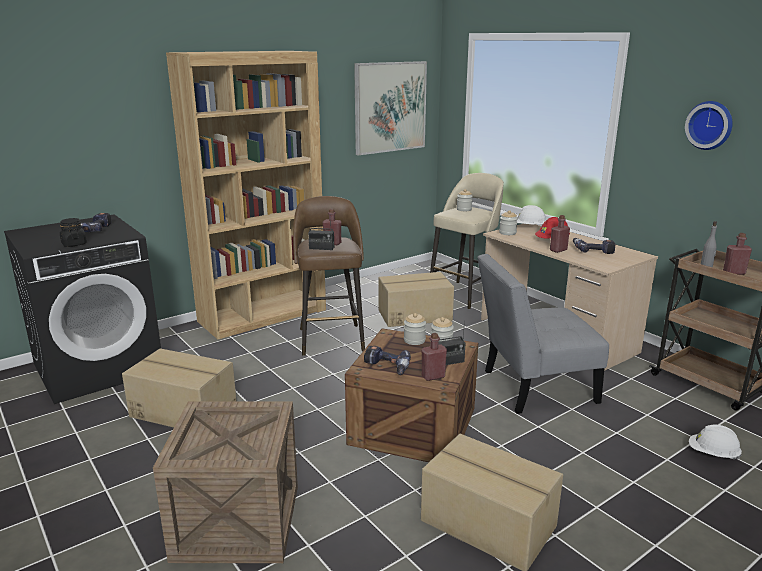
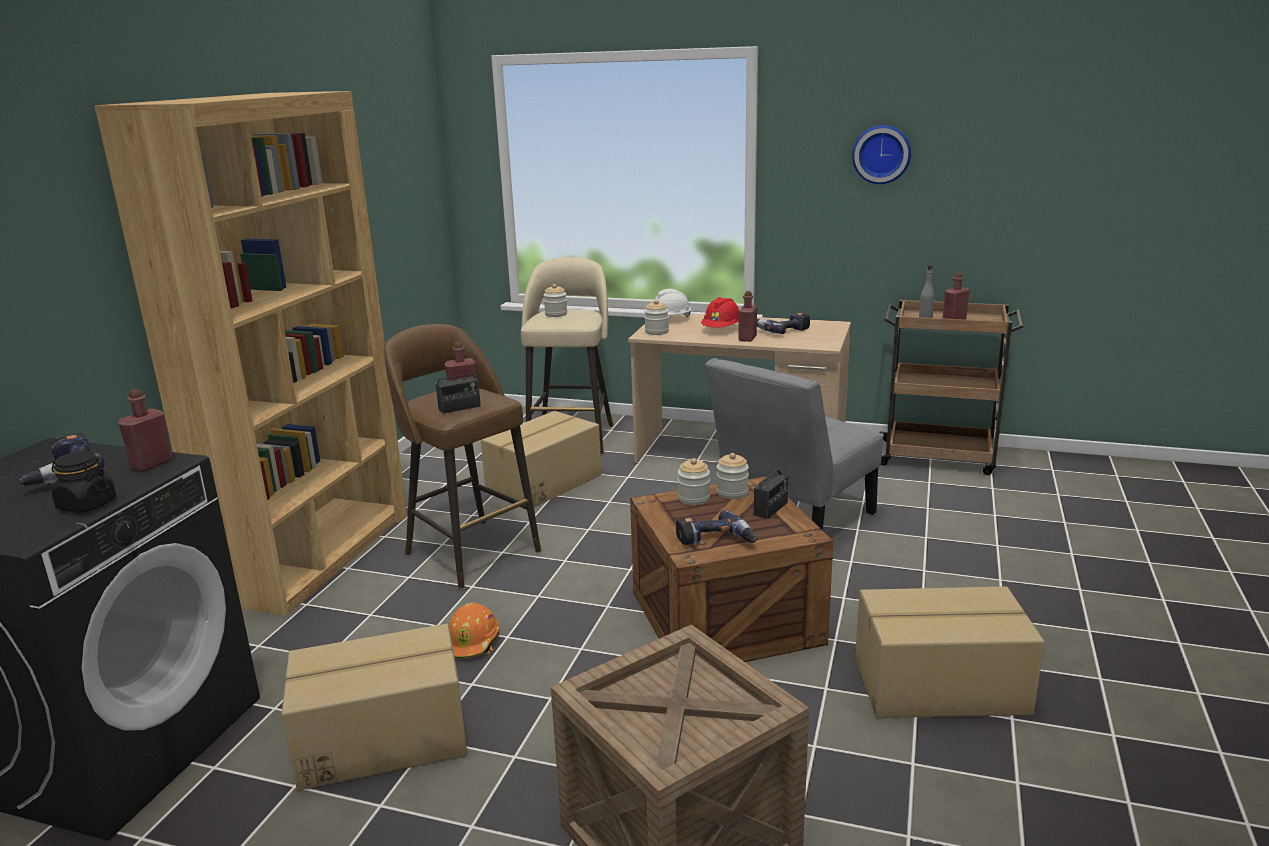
camera: 35 degrees left, 0 degrees up
(274, 384) = (474, 642): none -> orange hard hat
(390, 107) = (396, 177): picture -> none
(433, 376) = (782, 531): red bottle -> red bottle (152, 464)
(712, 454) = (1023, 524): white hard hat -> none

